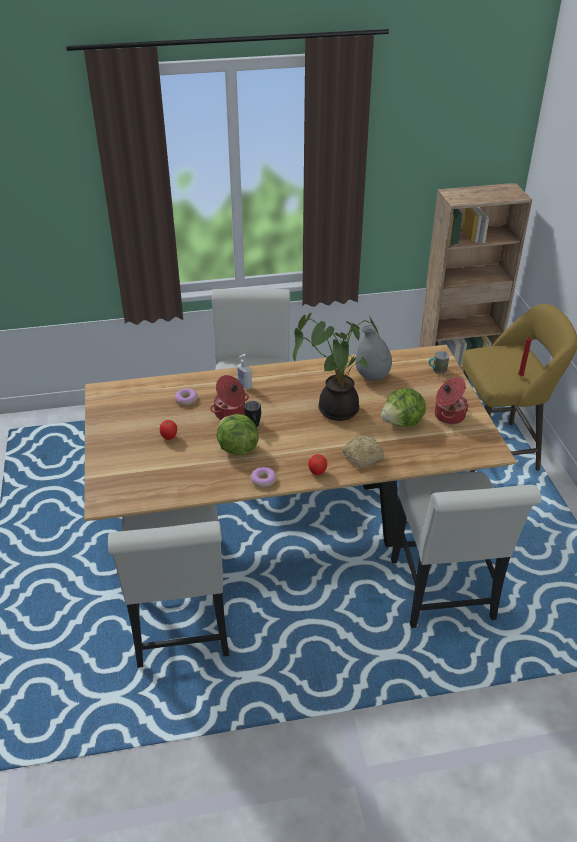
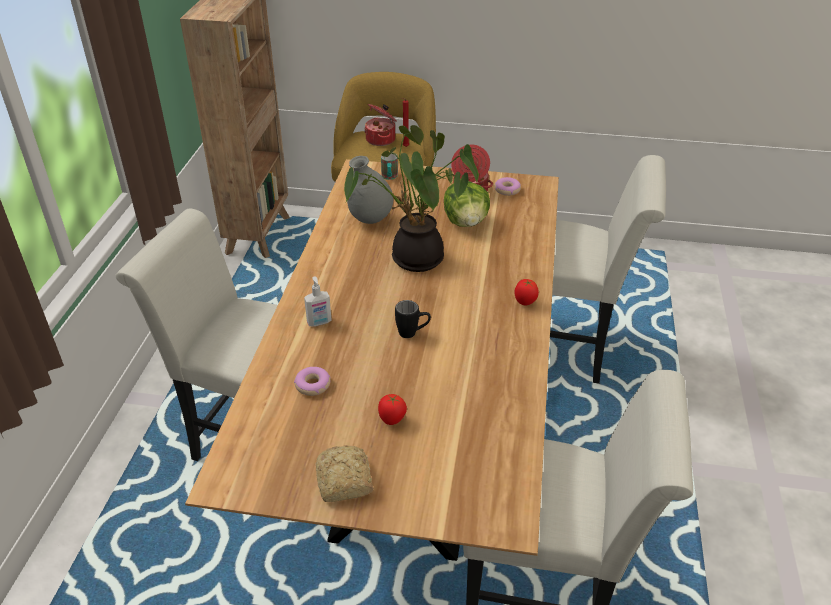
camera: 70 degrees left, 0 degrees up
(230, 414) = (373, 348): cooking pot -> cooking pot (381, 139)
(237, 448) = (449, 358): lettuce -> none
(263, 480) = (521, 348): donut -> donut (507, 190)
(361, 457) = (512, 264): bread -> bread (343, 482)

